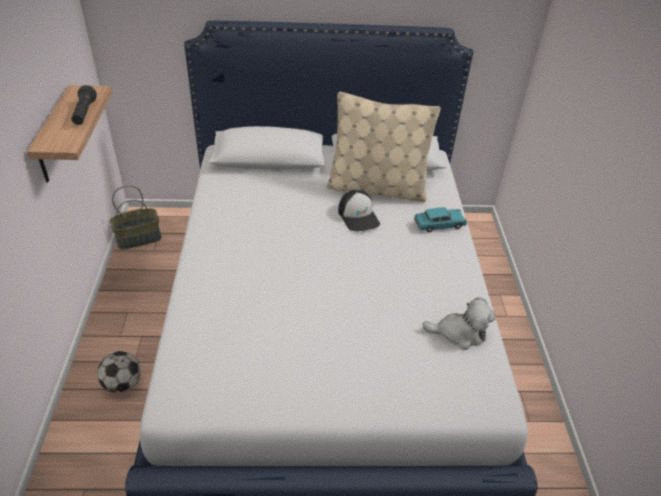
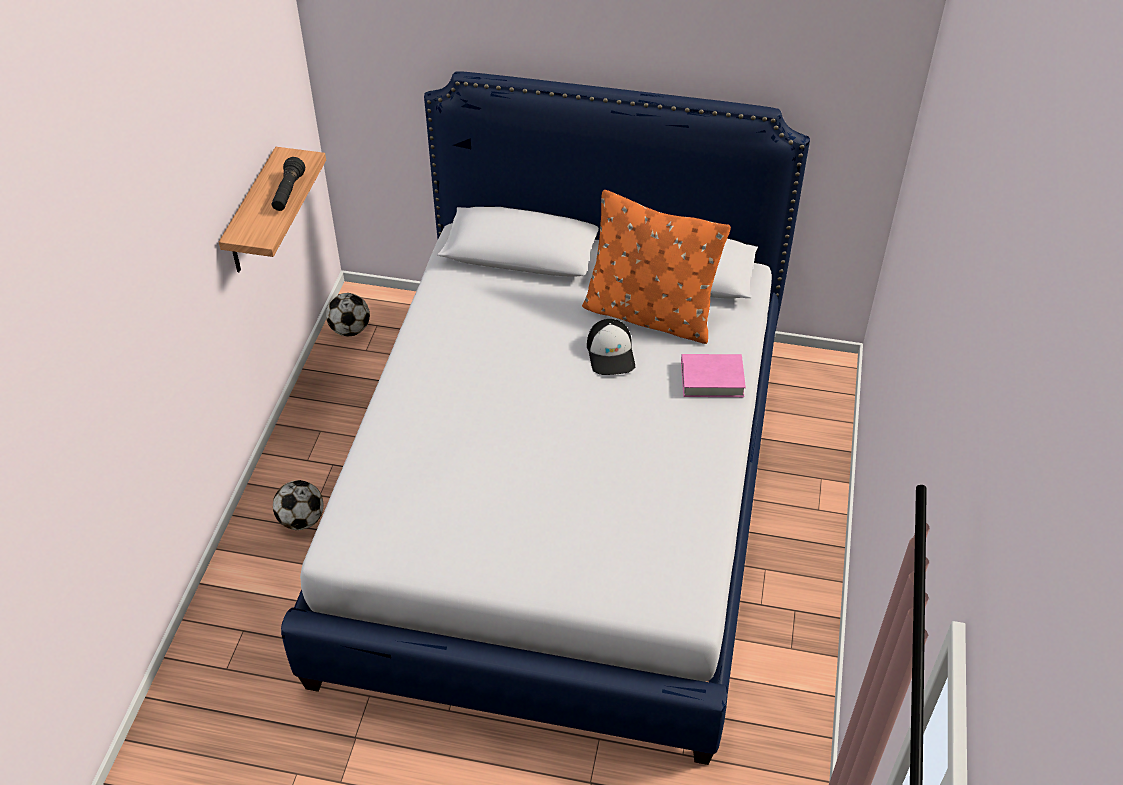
camera: 15 degrees right, 5 degrees up
(139, 238) = (350, 330): basket -> football
(377, 188) = (649, 315): beige pillow -> orange pillow
(439, 225) = (712, 379): turquoise toy car -> pink book
(459, 333) = (680, 522): plush toy -> none

